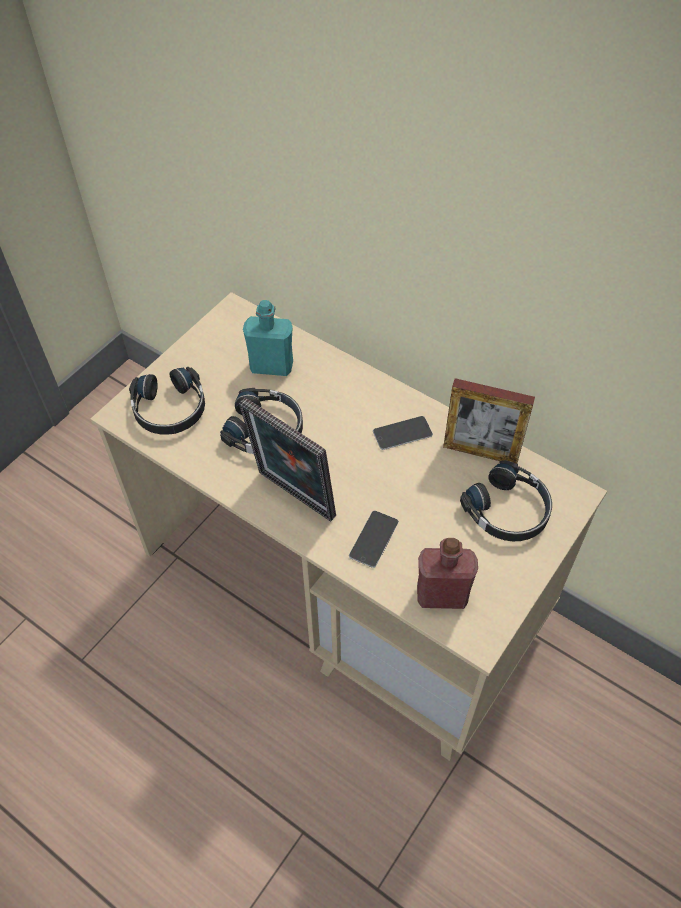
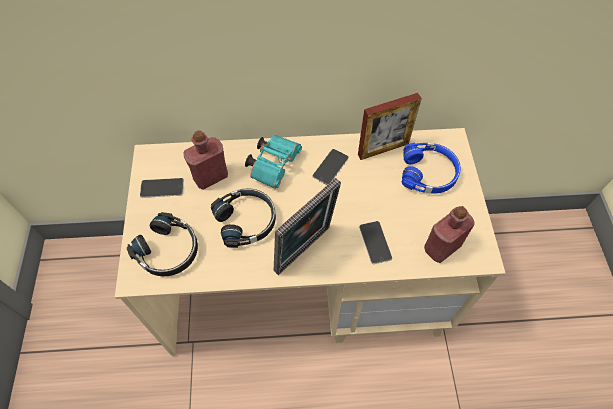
camera: 40 degrees left, 5 degrees up
(217, 348) = (162, 188): none -> phone
(271, 366) = (211, 177): turquoise bottle -> red bottle
(293, 498) = (305, 252): picture frame -> picture frame turned 45 degrees counterclockwise
(346, 393) = (274, 164): none -> turquoise binoculars
(508, 511) = (429, 173): black headphones -> blue headphones

